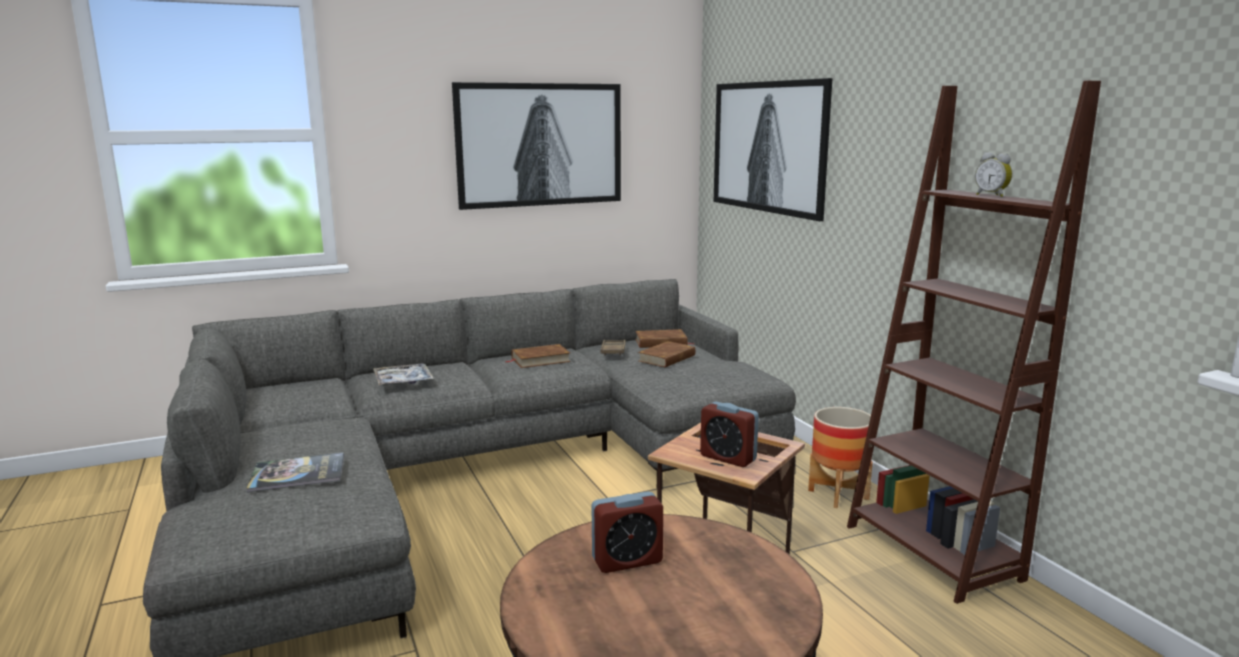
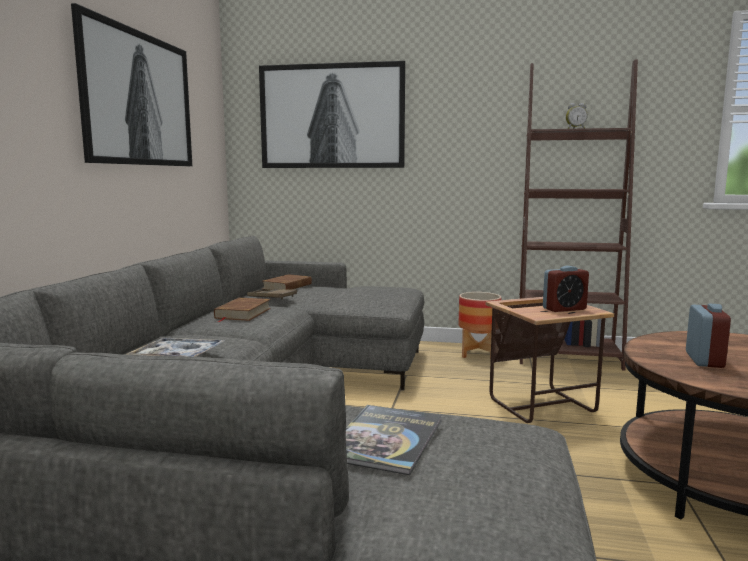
camera: 55 degrees left, 5 degrees down
(667, 358) = (325, 291): brown book -> none

